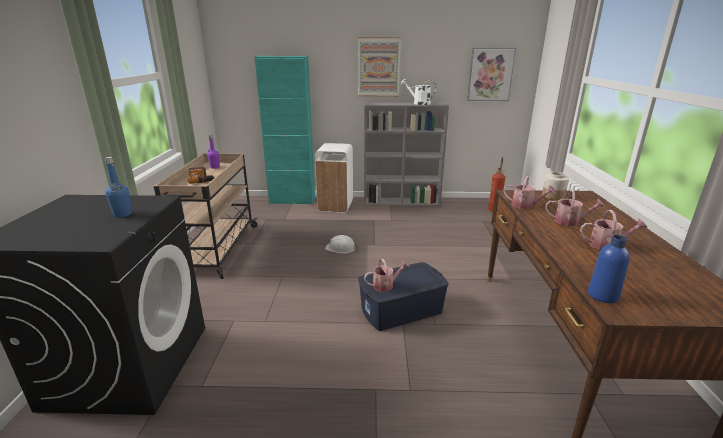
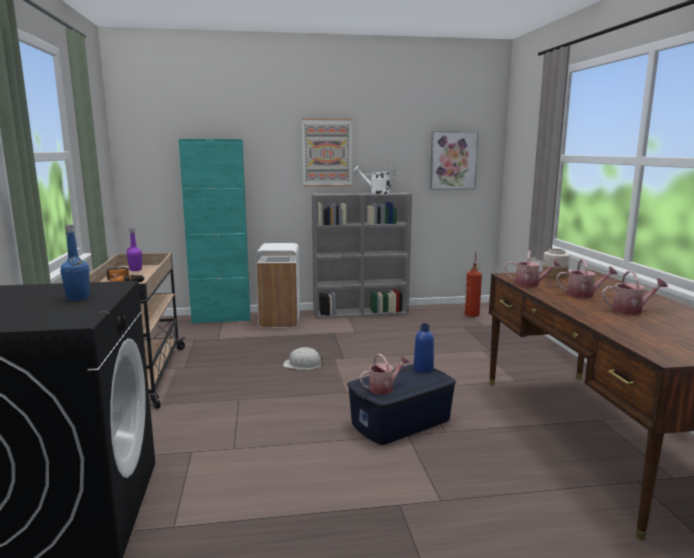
camera: 10 degrees left, 10 degrees down
(603, 295) = (648, 347): blue bottle -> blue bottle (423, 369)

